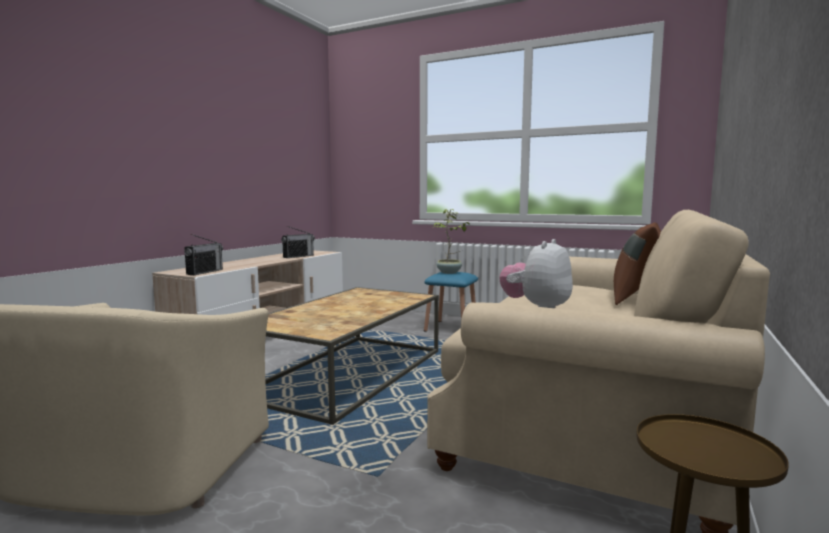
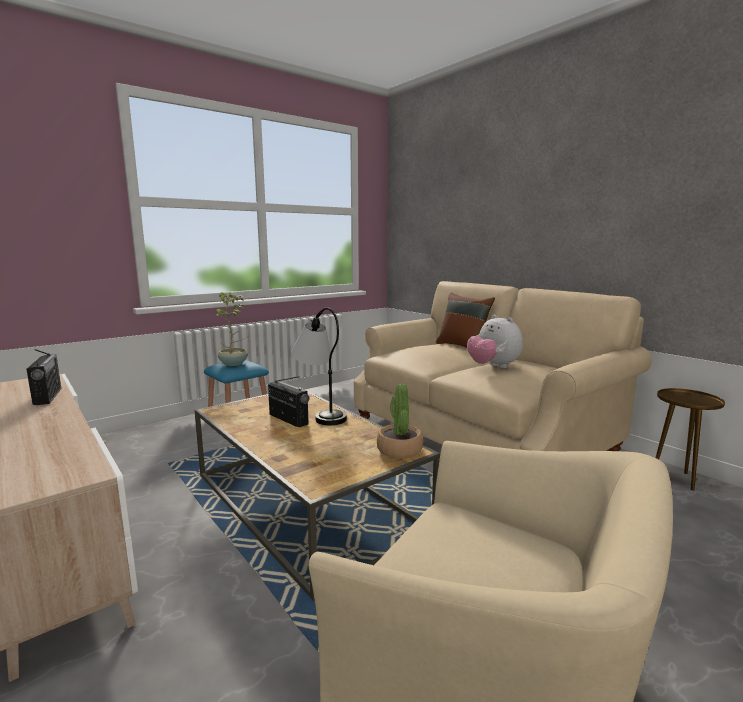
camera: 65 degrees left, 5 degrees up
(205, 272) = (77, 467): radio -> radio (288, 419)
(325, 331) = (399, 450): none -> potted plant
(384, 306) = (320, 413): none -> table lamp

